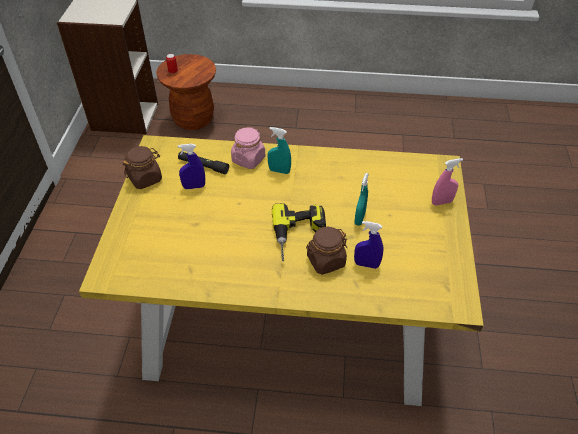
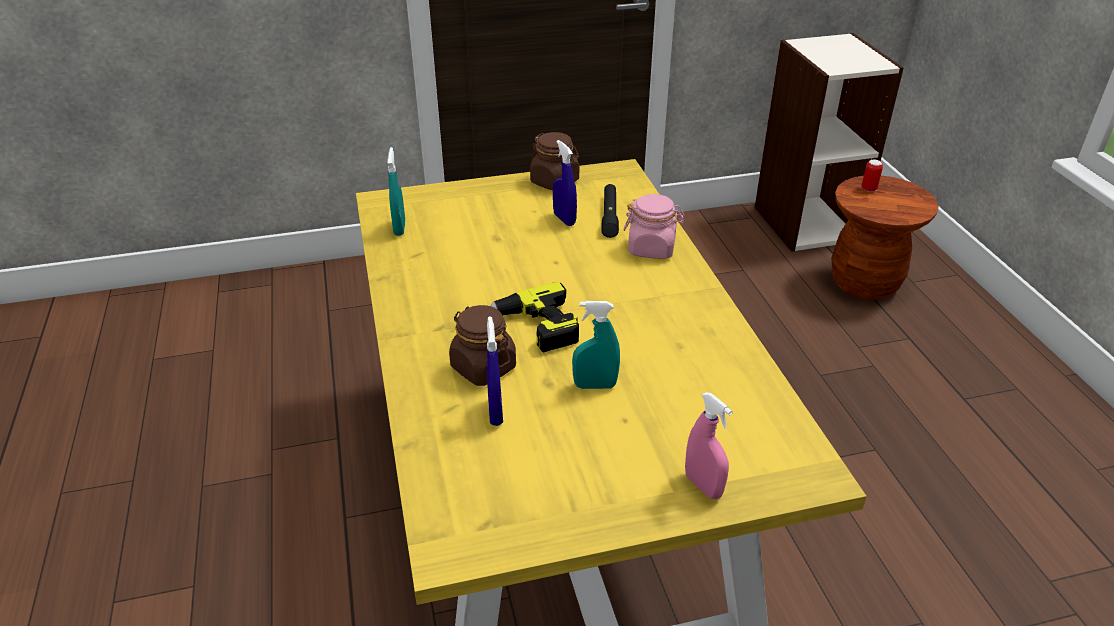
camera: 70 degrees right, 10 degrees down
(279, 171) = (647, 281): turquoise spray bottle -> turquoise spray bottle (399, 228)

